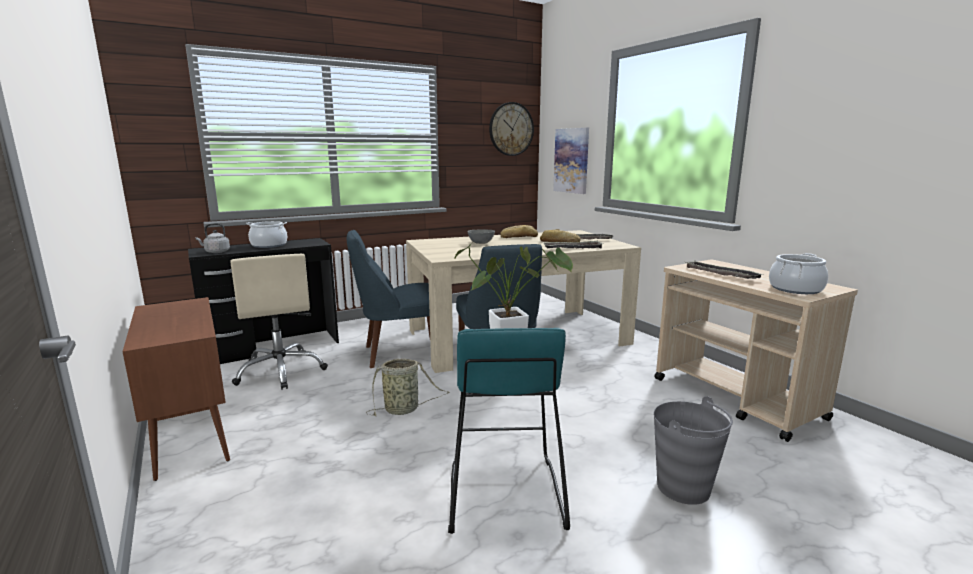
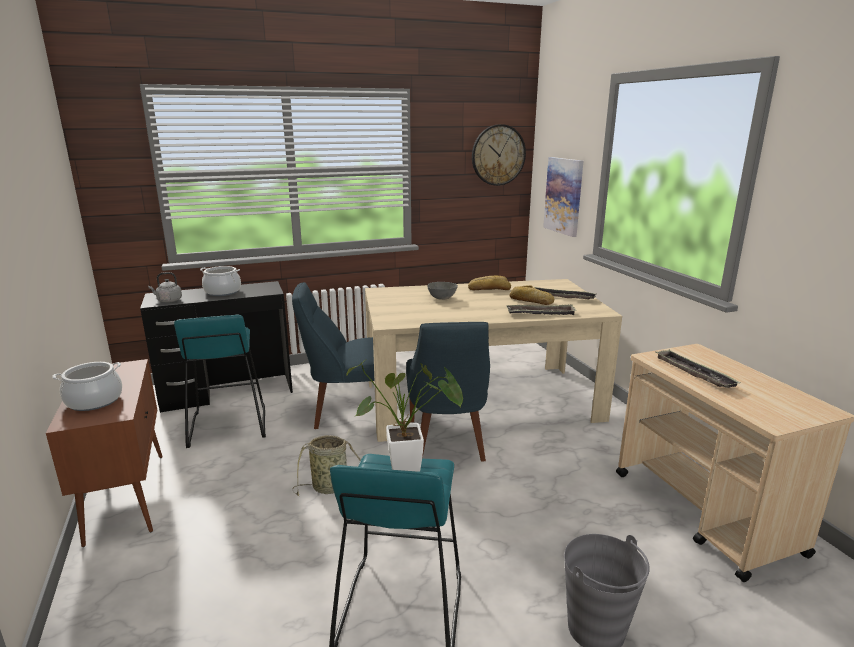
camera: 10 degrees right, 5 degrees up
(281, 371) = (227, 425): beige office chair -> turquoise stool
(795, 289) = (772, 409): cooking pot -> cooking pot (94, 401)

